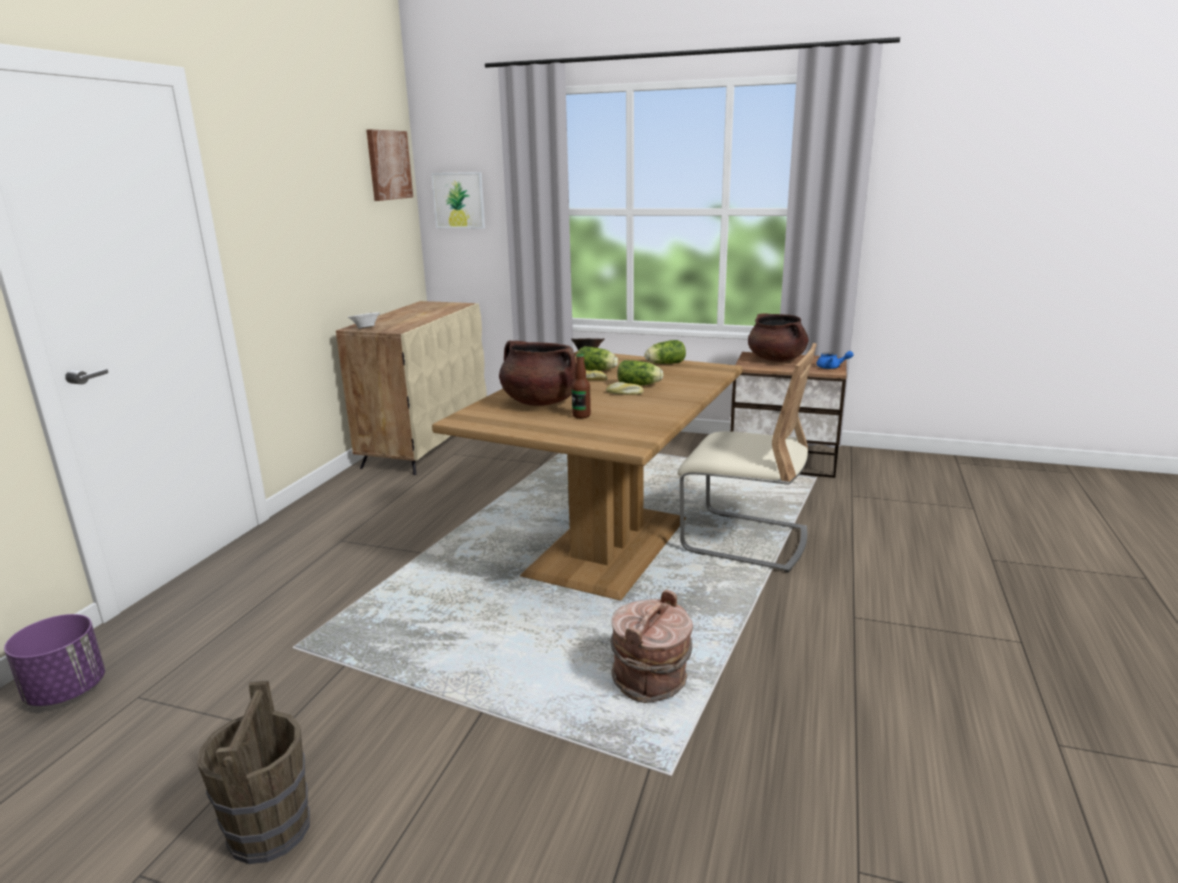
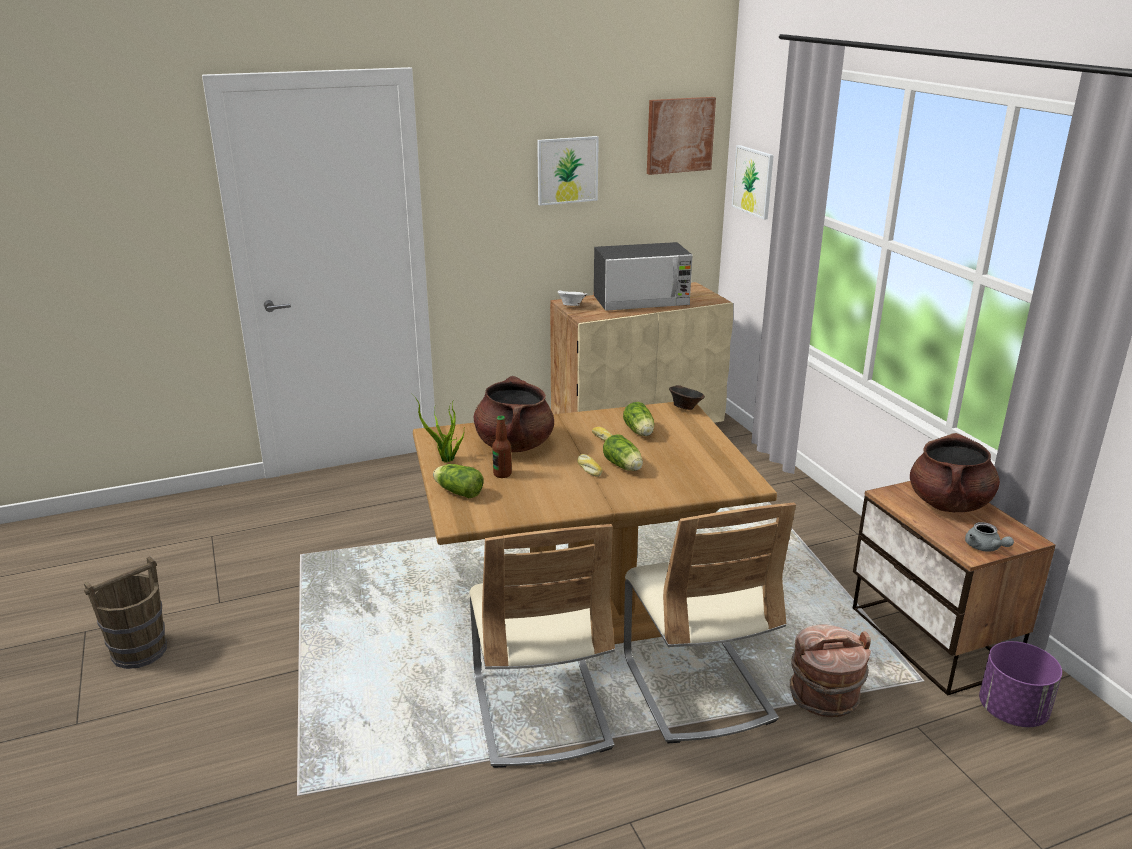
camera: 50 degrees right, 5 degrees up
(67, 691) = (199, 511): purple planter -> purple planter (1012, 711)
(323, 196) = (567, 170): none -> picture
(414, 315) = (641, 302): none -> microwave
(519, 426) = (446, 460): none -> potted plant
(651, 681) = (403, 733): brown bucket -> brown bucket (824, 698)
(664, 363) = (713, 452): lettuce -> lettuce (457, 491)
(698, 606) = (540, 710): none -> beige chair
(831, 367) = (985, 548): blue teapot -> grey teapot

